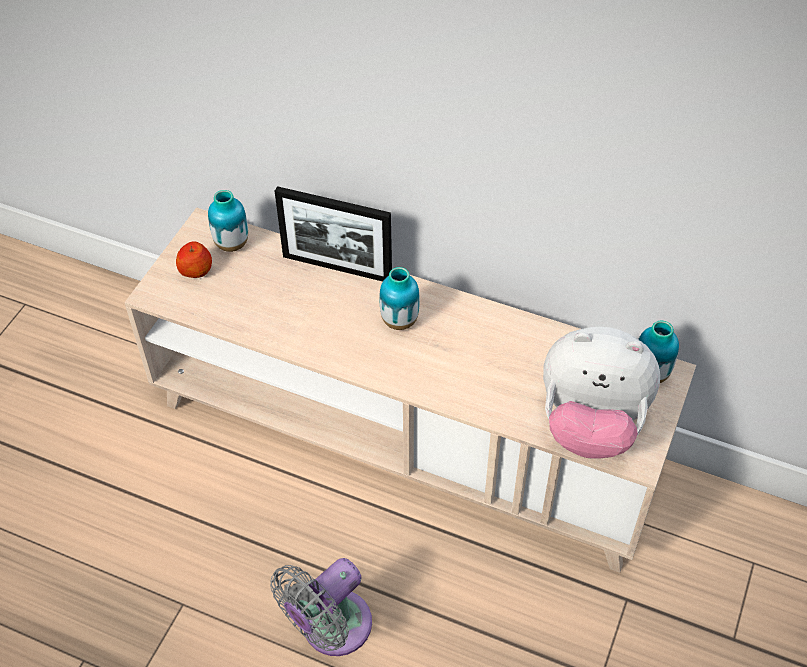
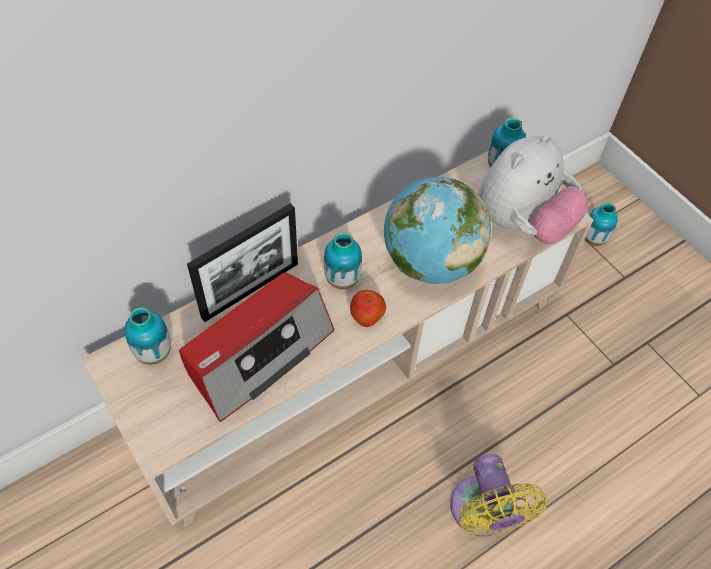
camera: 60 degrees left, 5 degrees up
(196, 270) = (160, 397): apple -> apple (366, 315)
(280, 306) = (258, 353): none -> radio
(330, 628) = (482, 513): grey fan -> yellow fan
(475, 374) = (430, 262): none -> globe
(759, 581) = (593, 239): none -> vase

